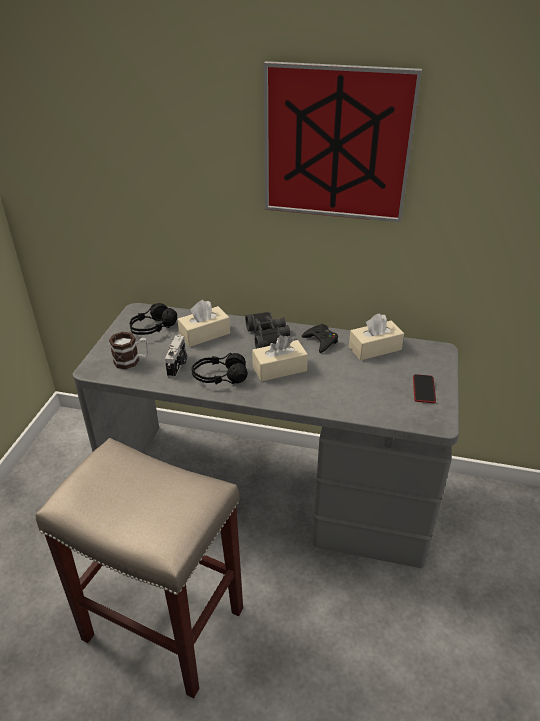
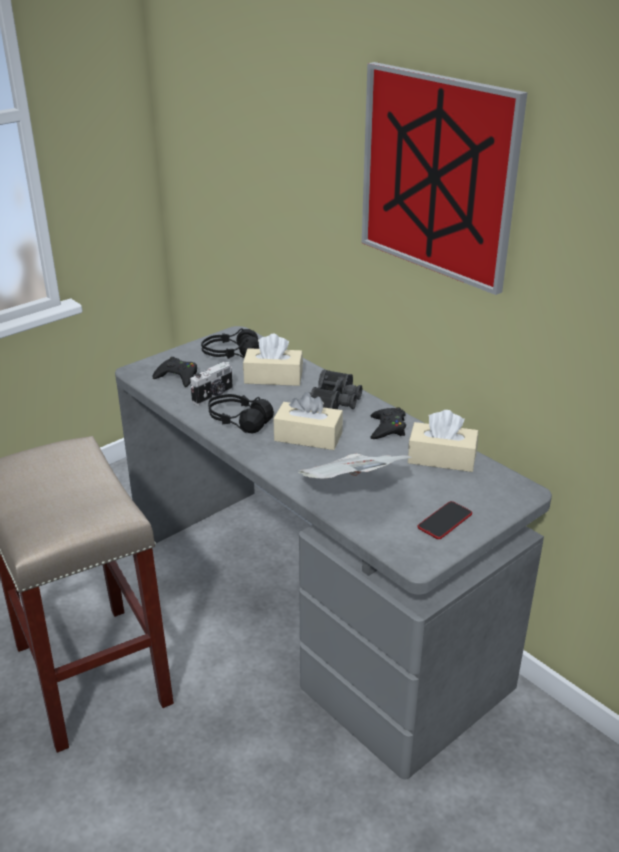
camera: 35 degrees right, 5 degrees down
(132, 361) = (177, 376): mug -> black game controller
(349, 393) = (352, 490): none -> newspaper

